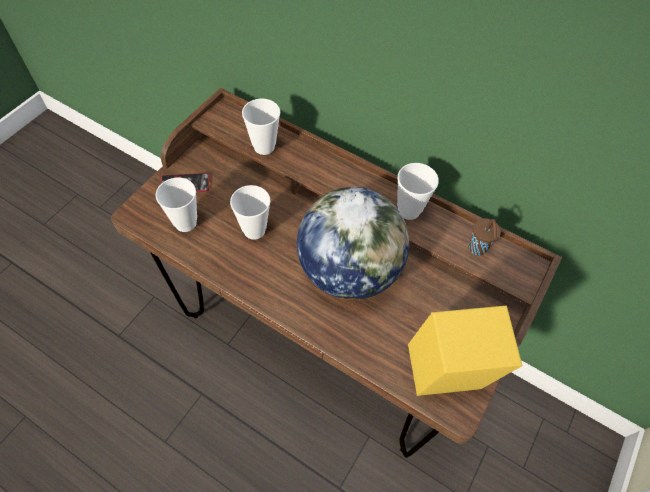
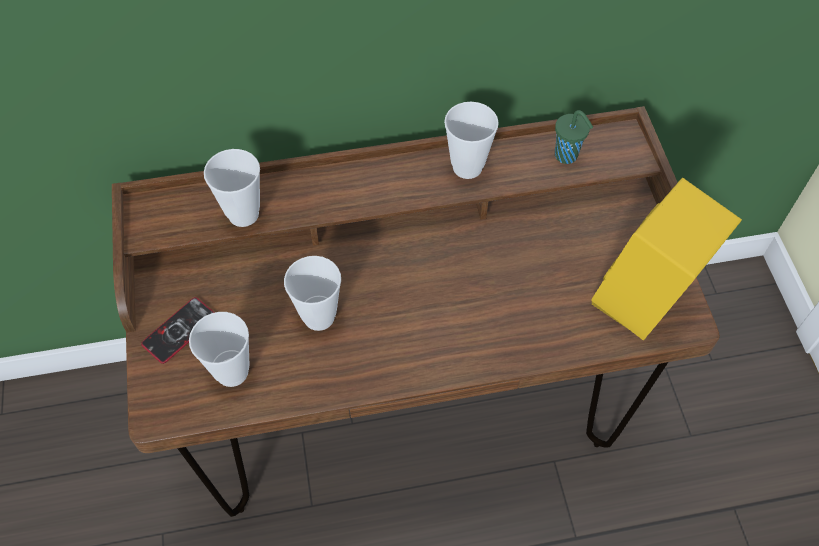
camera: 40 degrees left, 0 degrees up
(348, 270) = (460, 277): globe -> none
(477, 249) = (567, 156): brown cup -> green cup

